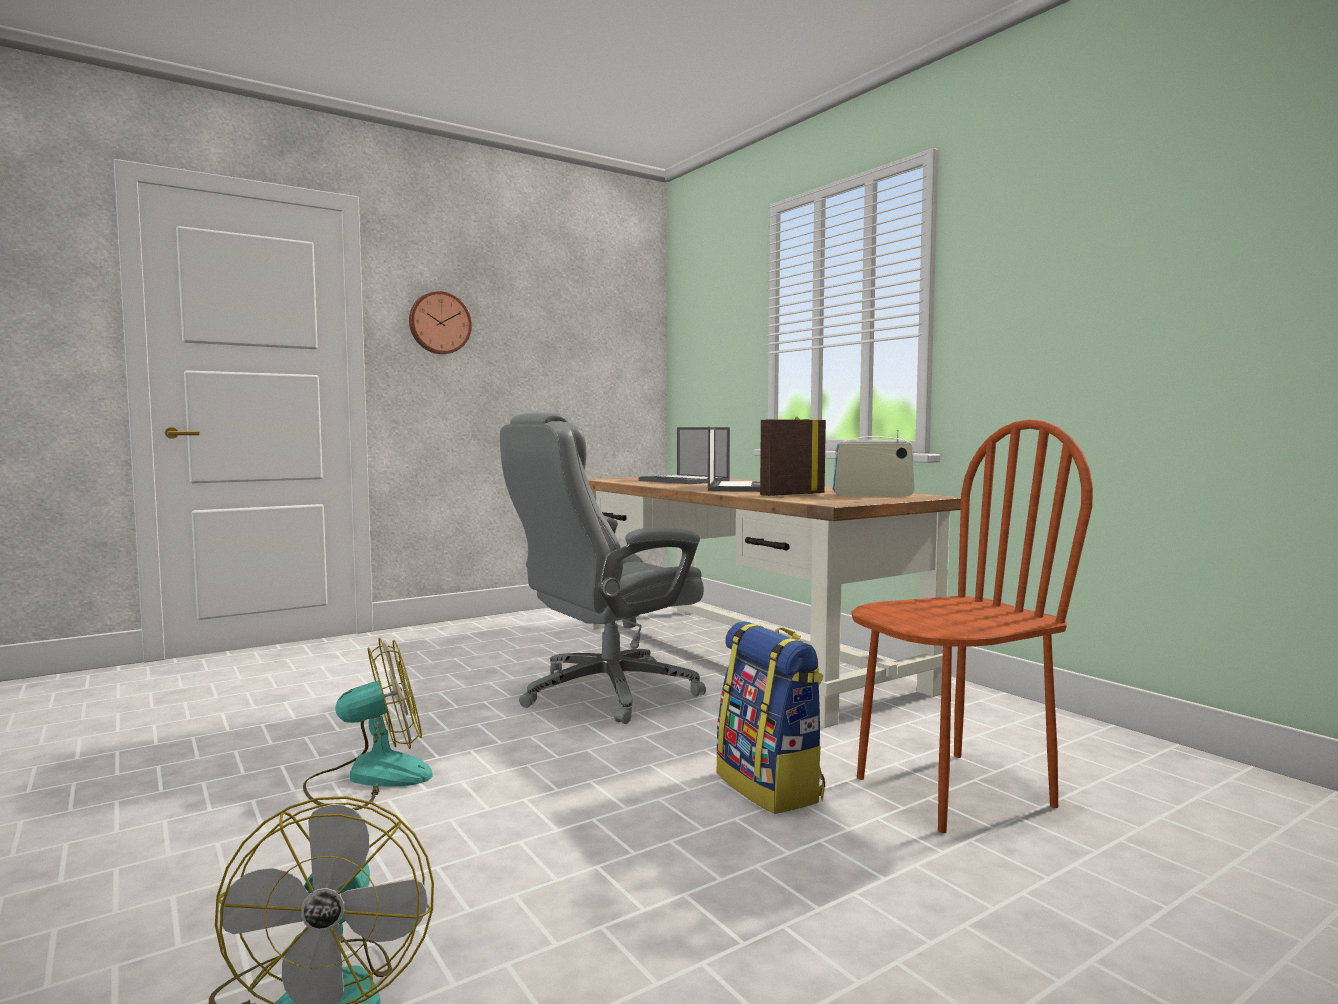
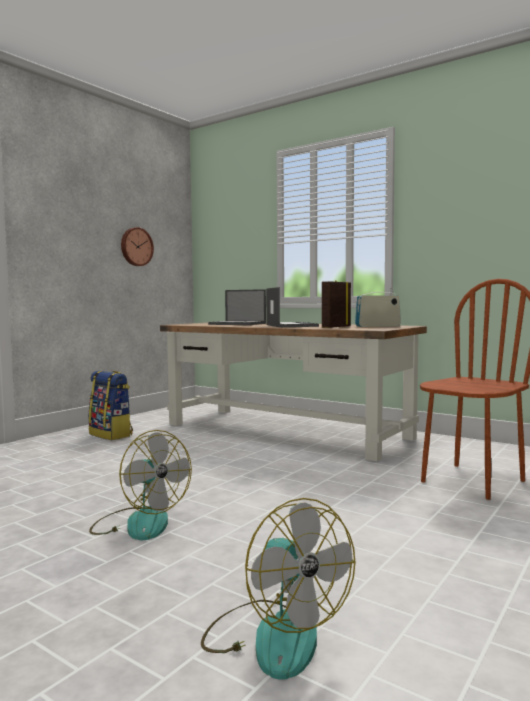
camera: 20 degrees left, 0 degrees up
(369, 778) = (139, 523): fan -> fan turned 90 degrees clockwise
(439, 323) = (55, 215): wall clock -> wall clock (136, 247)
(605, 692) = (230, 458): grey office chair -> none
(771, 787) = (384, 492): backpack -> backpack (111, 435)

